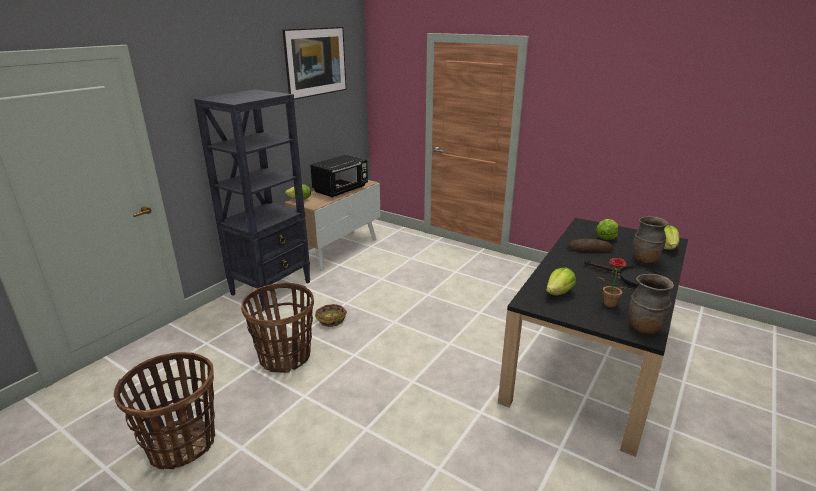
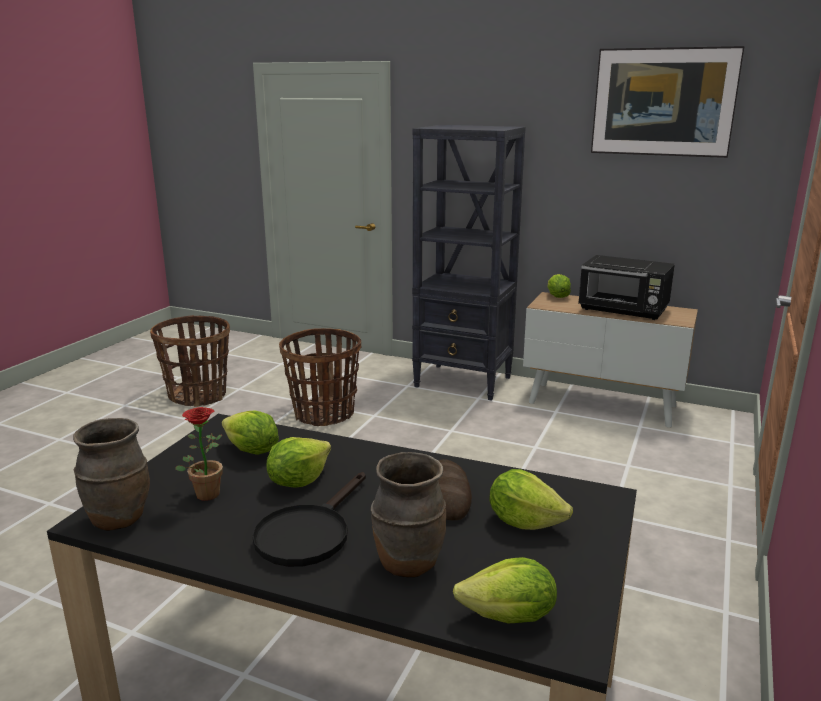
camera: 80 degrees right, 5 degrees down
(331, 319) = (407, 427): basket -> none
(588, 280) = (298, 480): none -> lettuce

